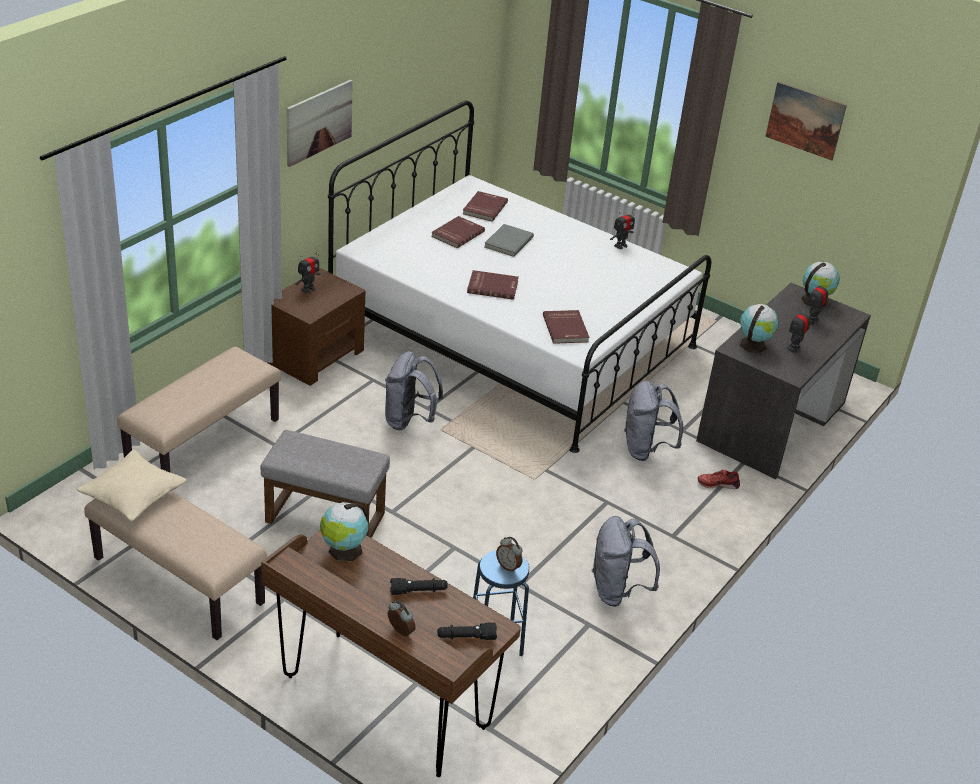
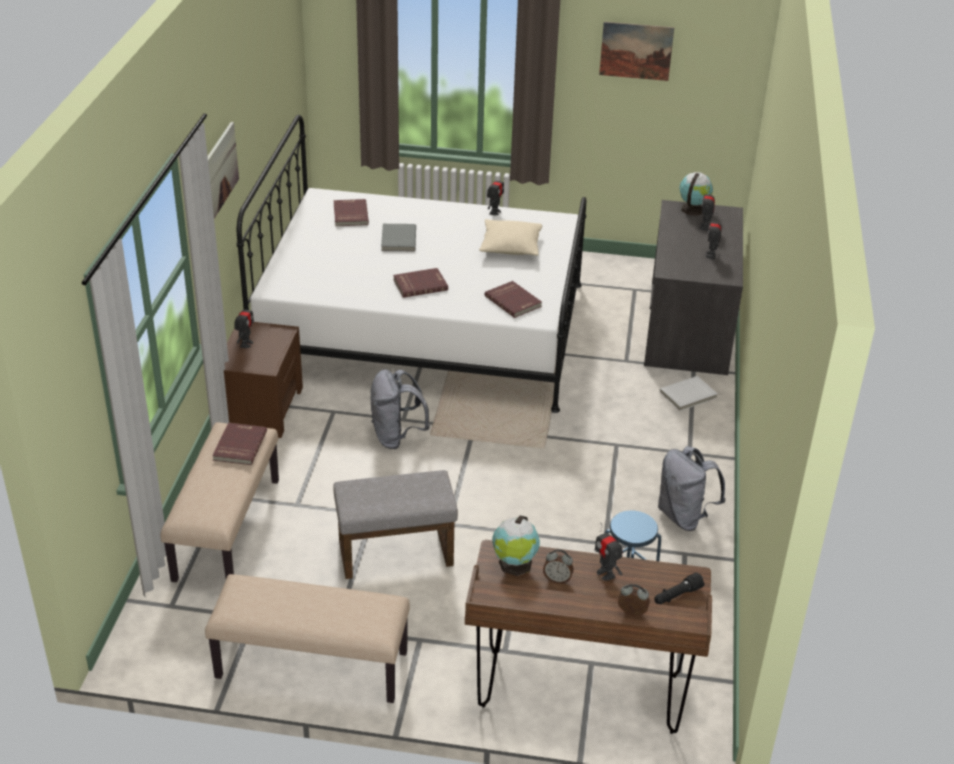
camera: 25 degrees left, 0 degrees up
(133, 495) = (248, 598): beige pillow -> beige pillow (510, 246)
(418, 591) = (606, 573): black flashlight -> toy robot
(457, 234) = (347, 246): red book -> red book (239, 446)
(508, 566) = (637, 525): alarm clock -> alarm clock (557, 579)
(646, 449) = (611, 388): grey backpack -> none
(718, 483) = (688, 395): red shoe -> white book
(753, 344) = (679, 262): globe -> none

